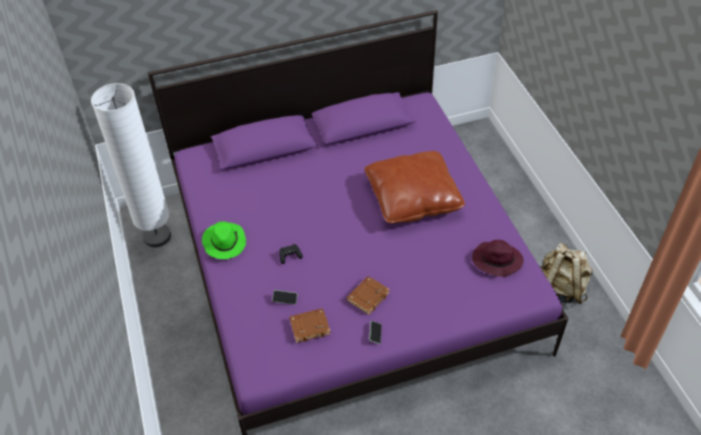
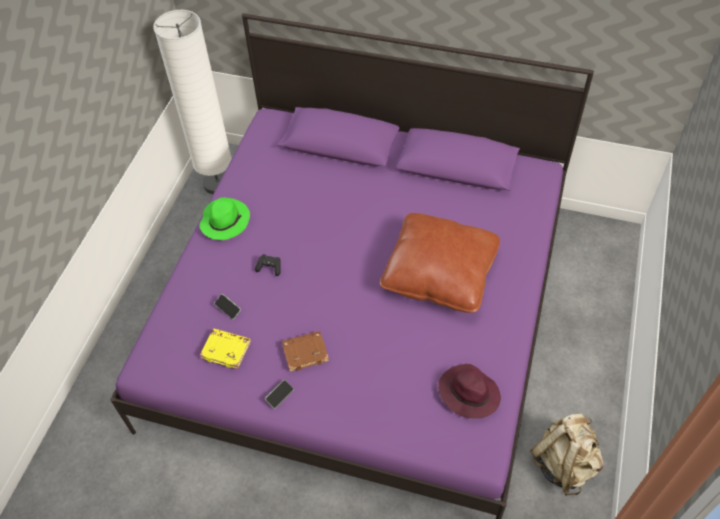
camera: 35 degrees right, 5 degrees up
(310, 326) = (226, 350): brown book -> yellow book

